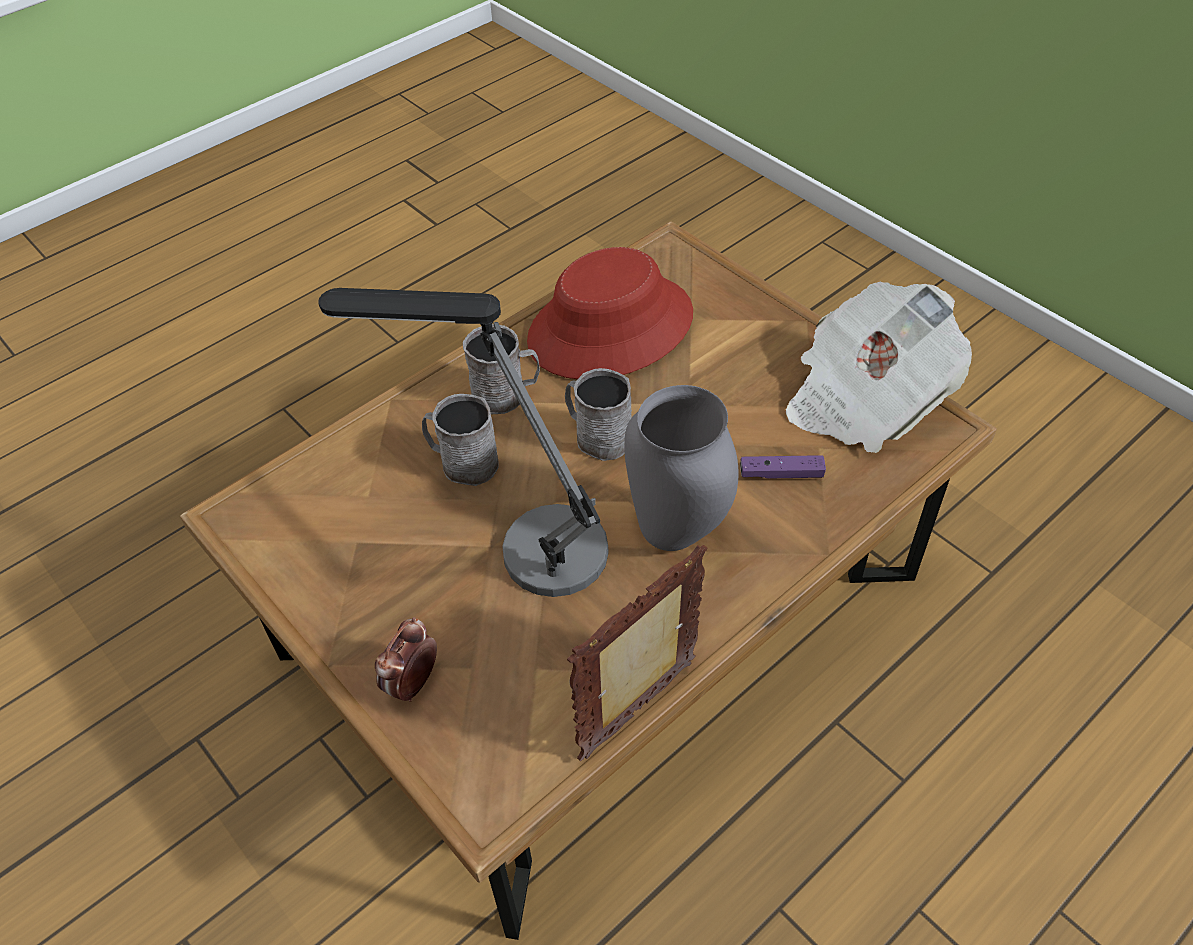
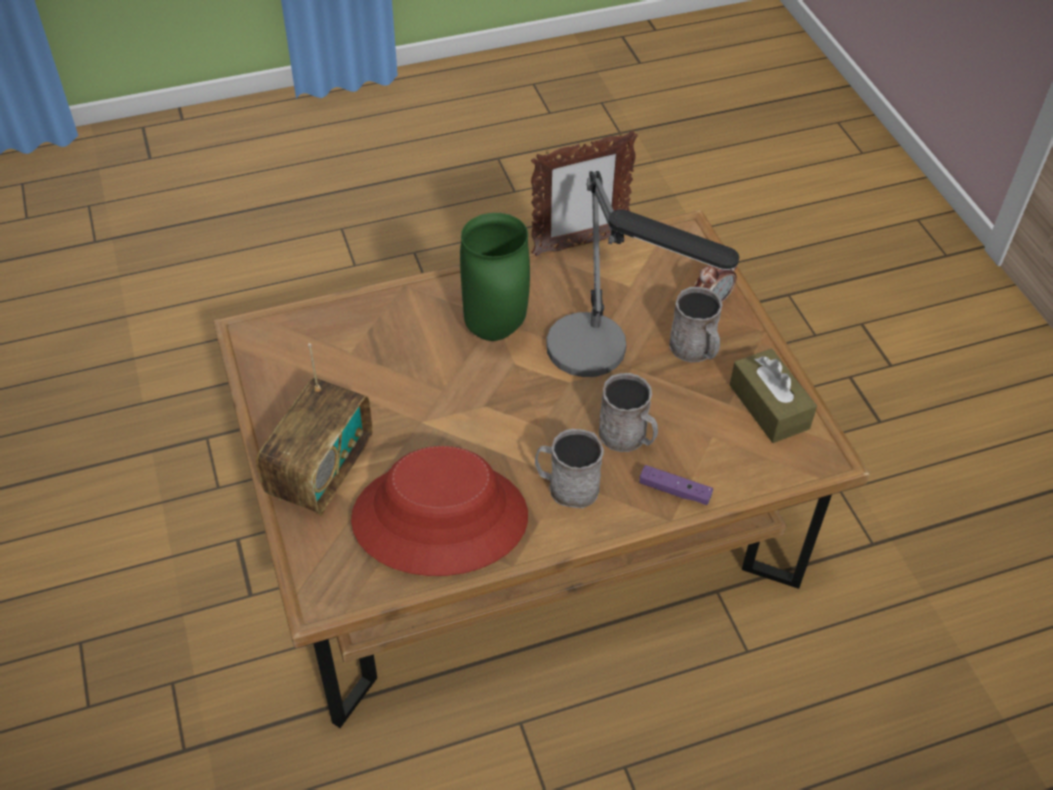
camera: 160 degrees left, 0 degrees up
(307, 555) = (769, 406): none -> brown tissue box
(597, 436) = (510, 421): grey mug -> grey mug (695, 350)
(679, 532) = (493, 330): grey vase -> green vase
(746, 327) = (321, 472): none -> radio
(781, 474) = (393, 343): purple game controller -> purple game controller (674, 491)
(865, 398) = (282, 375): newspaper -> none

